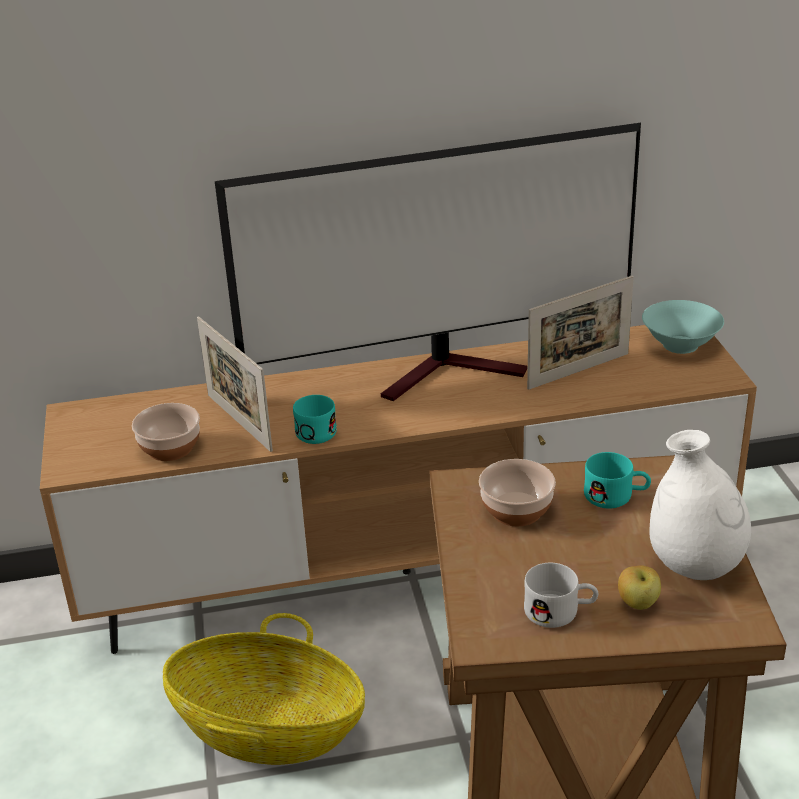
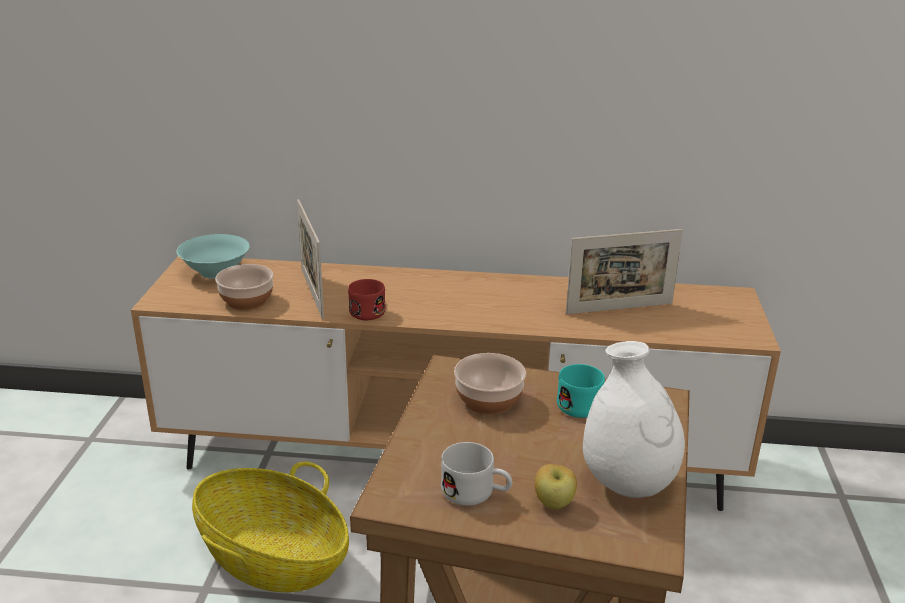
camera: 15 degrees right, 5 degrees down
(315, 429) = (369, 309): turquoise mug -> red mug
(452, 371) = (509, 288): television -> none
(679, 344) = (724, 304): turquoise bowl -> turquoise bowl (216, 271)

